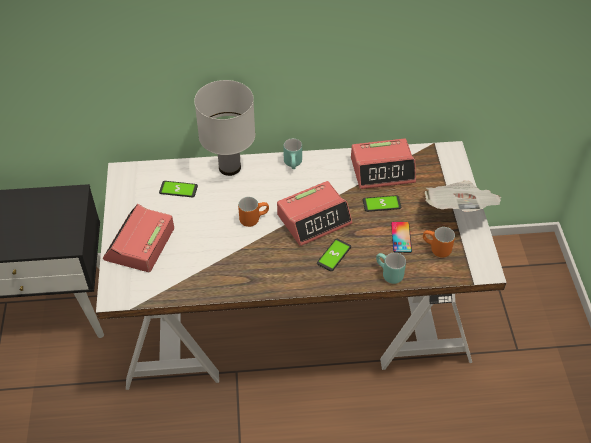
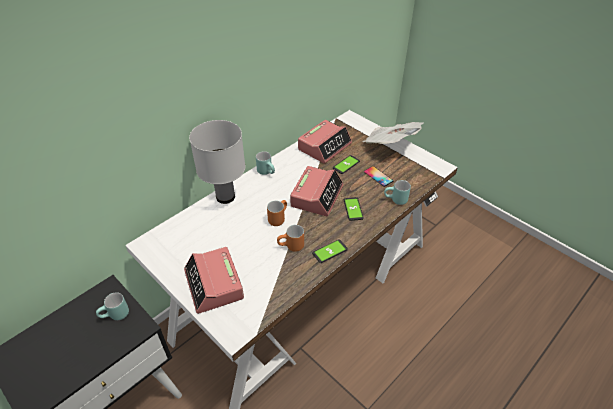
camera: 40 degrees left, 5 degrees down
(60, 222) = (116, 316): none -> turquoise mug
(178, 189) = (203, 231): phone -> phone (330, 251)
(436, 250) = (404, 172): orange mug -> orange mug (291, 247)

